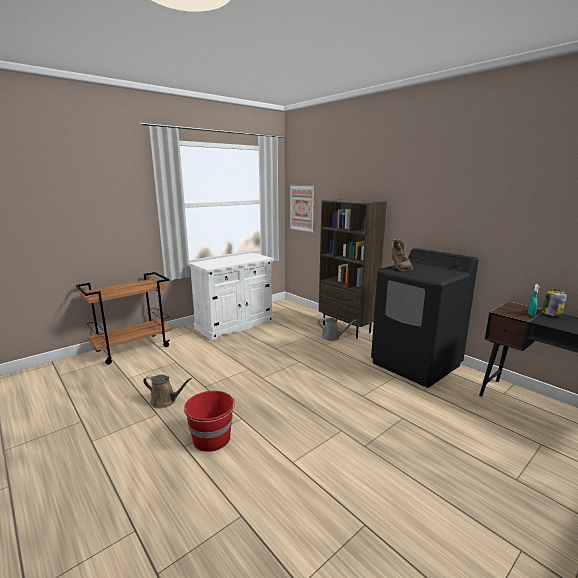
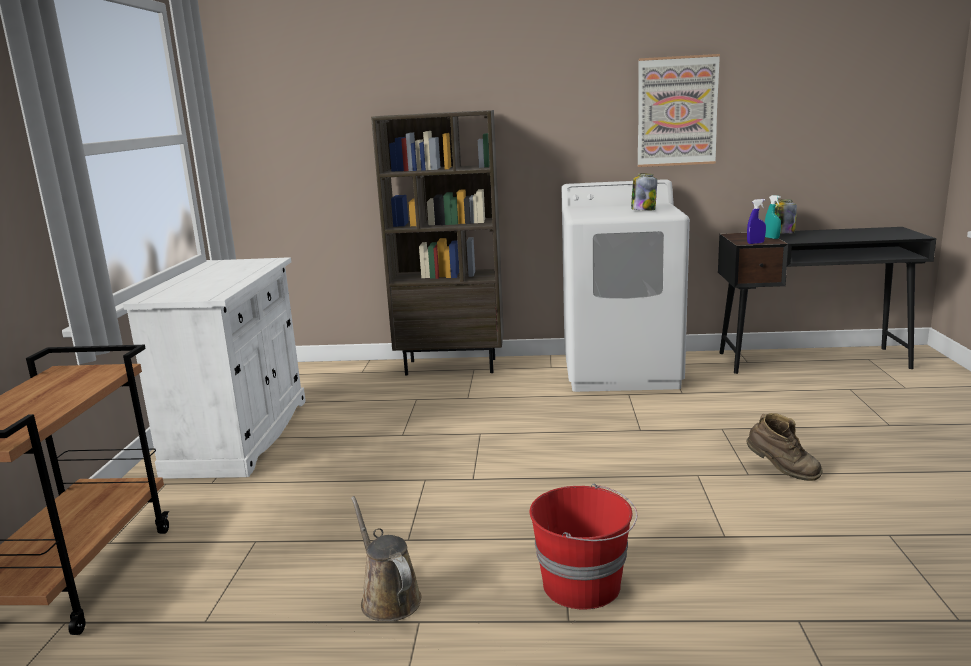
camera: 45 degrees left, 0 degrees up
(165, 401) = (388, 598): brown watering can -> brown watering can turned 90 degrees counterclockwise
(302, 208) = (274, 147): picture -> picture (677, 111)
(332, 337) = (456, 385): grey watering can -> none
(399, 268) = (592, 214): brown boot -> brown boot (782, 471)
(416, 364) = (621, 371): black washing machine -> white washing machine
(431, 273) = (643, 210): none -> jar
(506, 314) = (755, 243): none -> blue spray bottle

